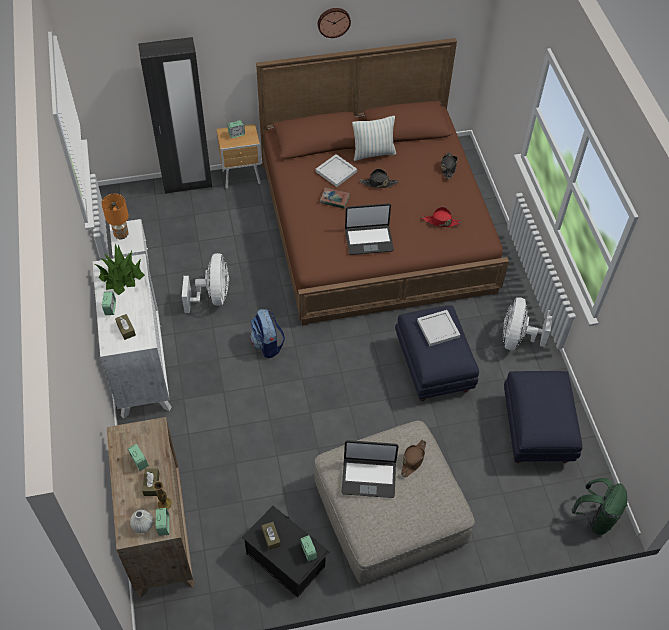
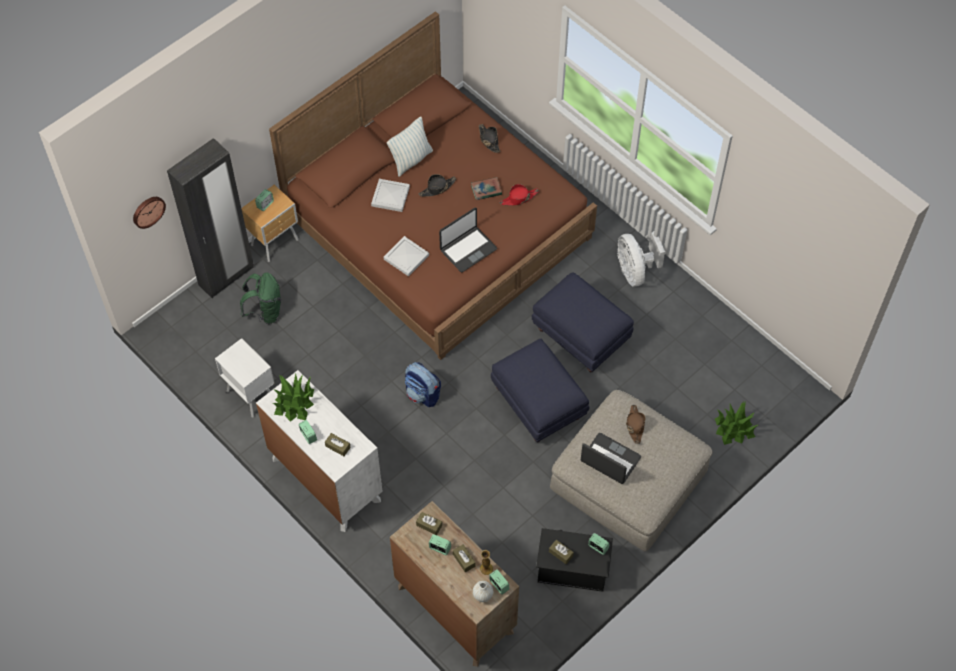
camera: 30 degrees left, 5 degrees up
(121, 235) = (236, 363): orange table lamp -> none
(146, 436) = (429, 525): none -> brown tissue box
(213, 296) = (339, 376): white fan -> none
(333, 21) = (330, 55): wall clock -> wall clock (148, 211)
(334, 199) = (409, 225): book -> book (486, 190)
(368, 477) = (610, 460): laptop -> laptop turned 120 degrees counterclockwise
(438, 329) = (579, 301): white tray -> white tray (407, 257)
(520, 519) = (734, 428): none -> potted plant
(536, 431) = (701, 346): blue ottoman -> blue ottoman (539, 404)
(595, 517) = (790, 393): green backpack -> green backpack (265, 312)

